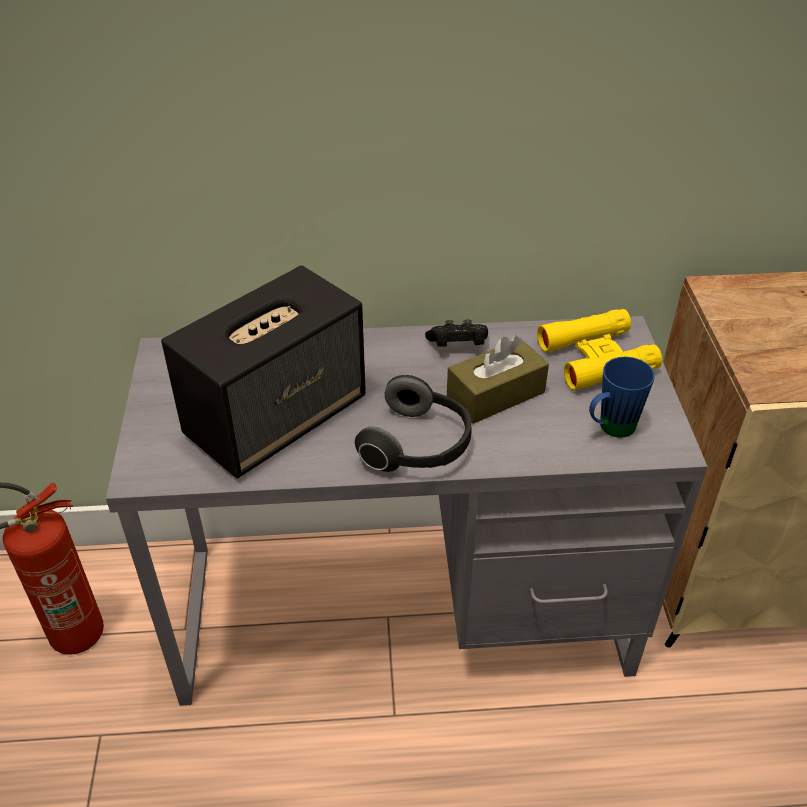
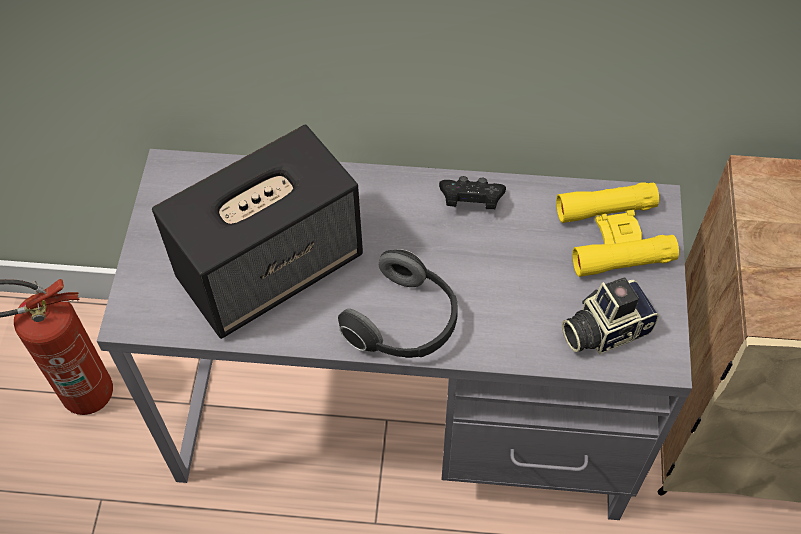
camera: 10 degrees right, 15 degrees up
(495, 394) = (496, 269): brown tissue box -> none
(610, 429) = (603, 329): blue mug -> camera

